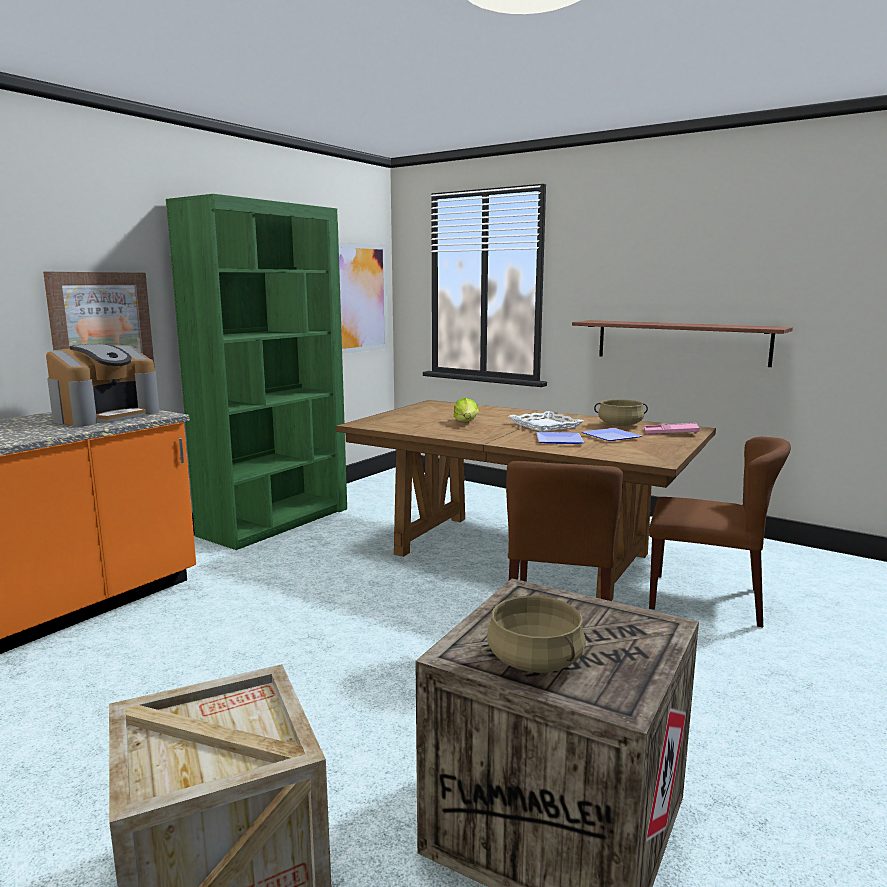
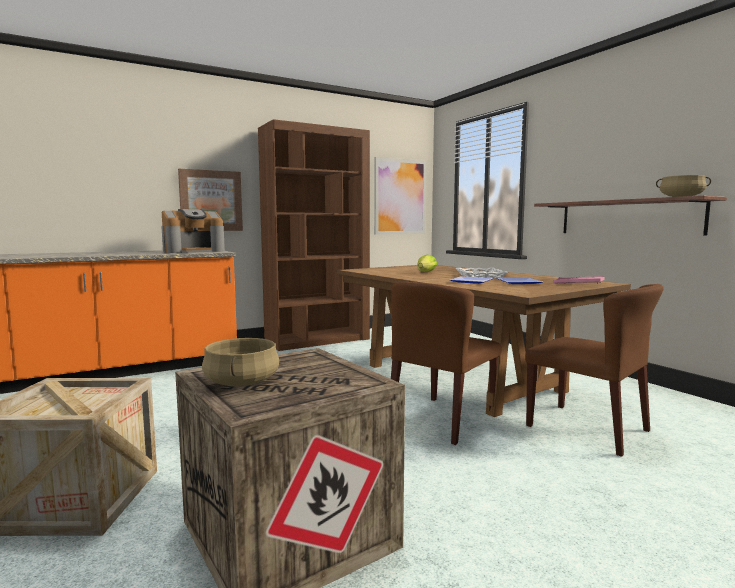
camera: 25 degrees right, 5 degrees down
(275, 522) = (318, 340): green bookcase -> brown bookcase
(620, 425) = (544, 278): beige cooking pot -> beige cooking pot (681, 197)

